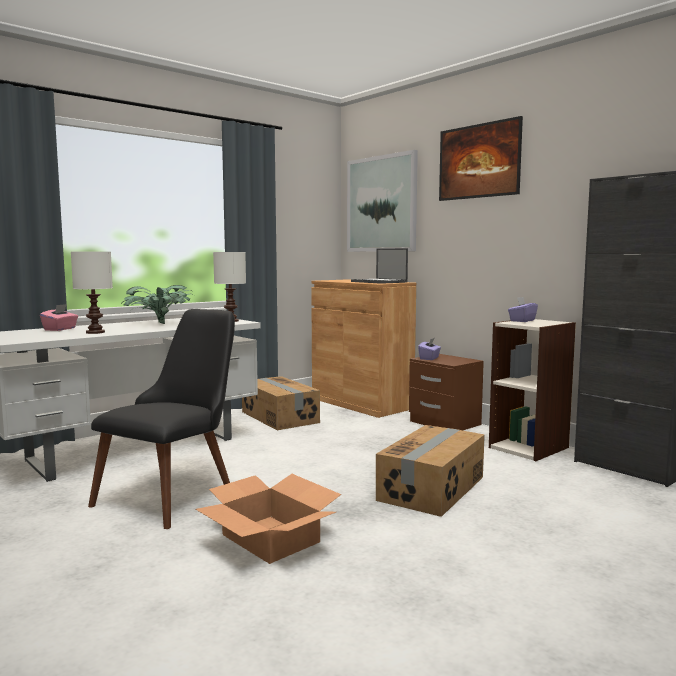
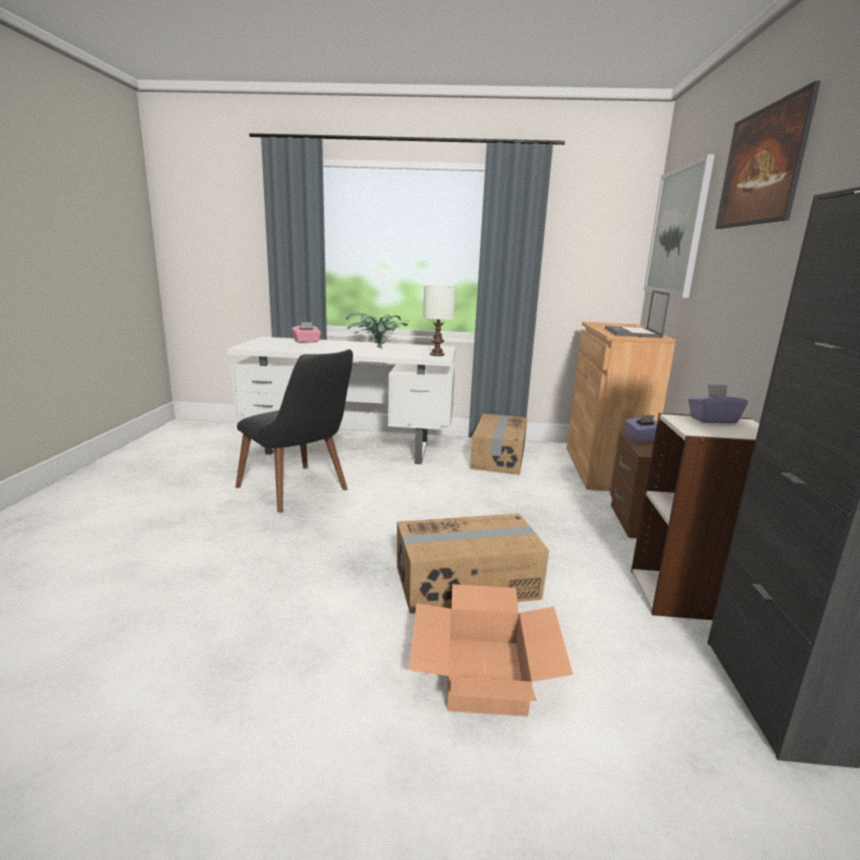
camera: 45 degrees right, 10 degrees up
(96, 332) = (310, 348): white table lamp -> none
(176, 492) = (301, 492): black chair -> black chair turned 60 degrees clockwise
(270, 538) = (269, 556): cardboard box -> cardboard box (484, 674)

